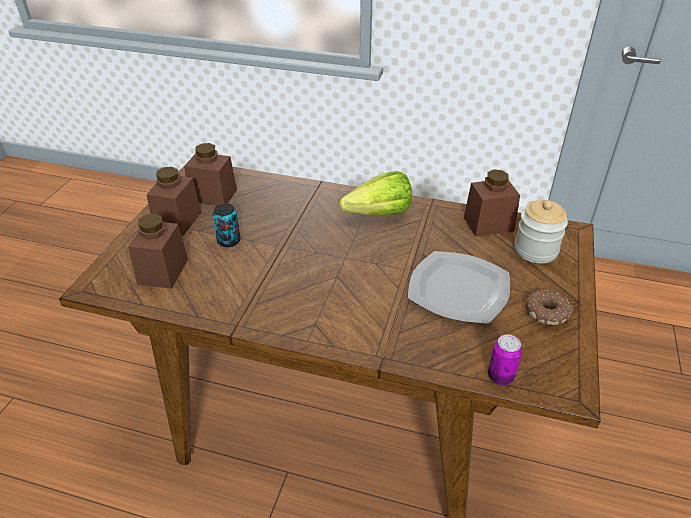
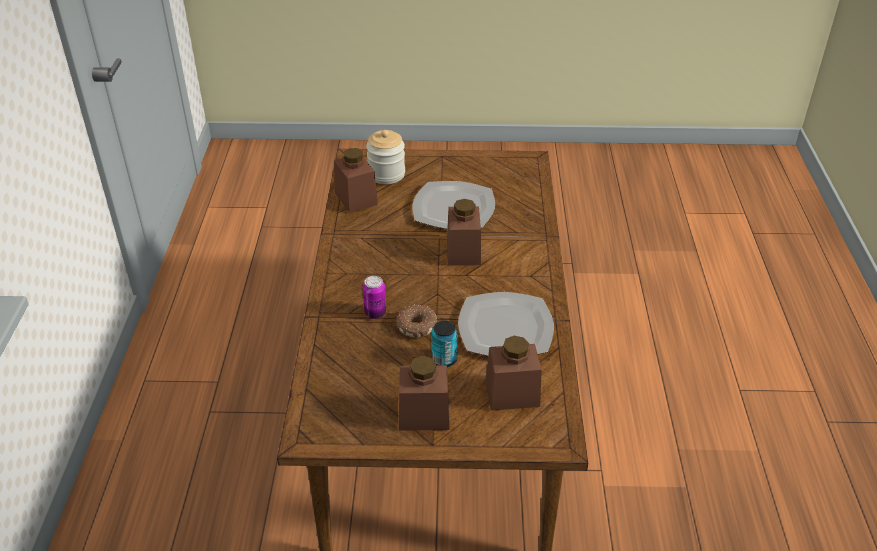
camera: 105 degrees left, 0 degrees up
(213, 195) = (362, 400): brown jar -> brown jar (463, 252)
(245, 285) = (504, 328): none -> plate
(373, 215) = (363, 268): lettuce -> none
(500, 376) = (535, 185): can -> can (375, 313)
(548, 312) = (460, 168): donut -> donut (416, 325)

